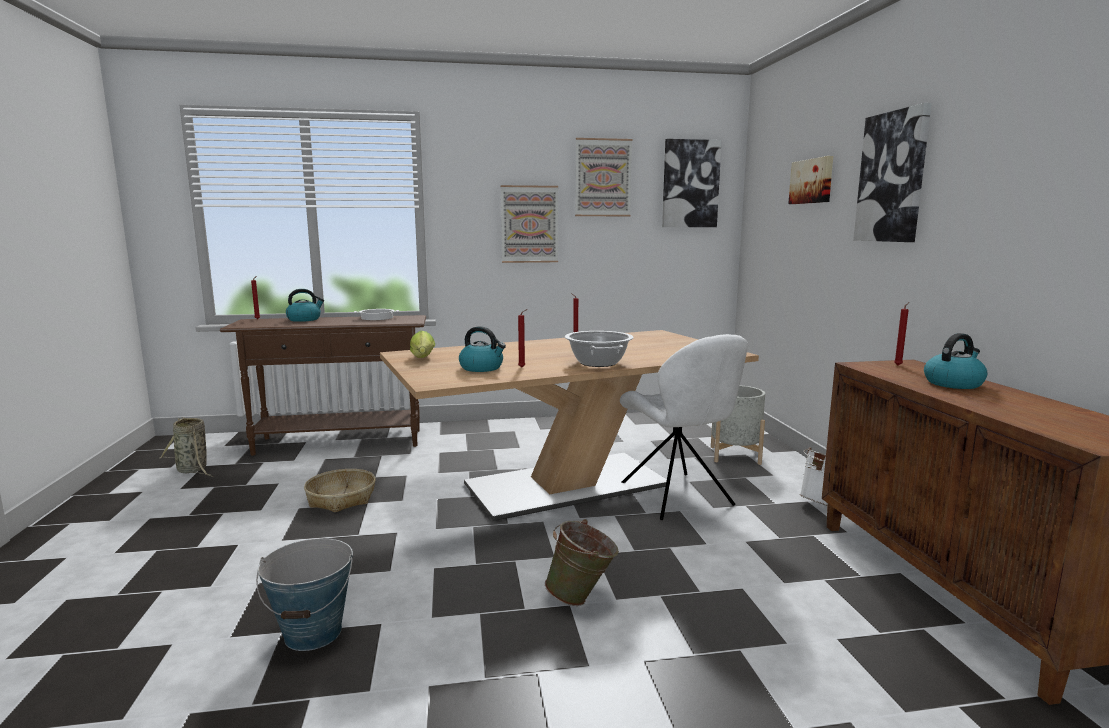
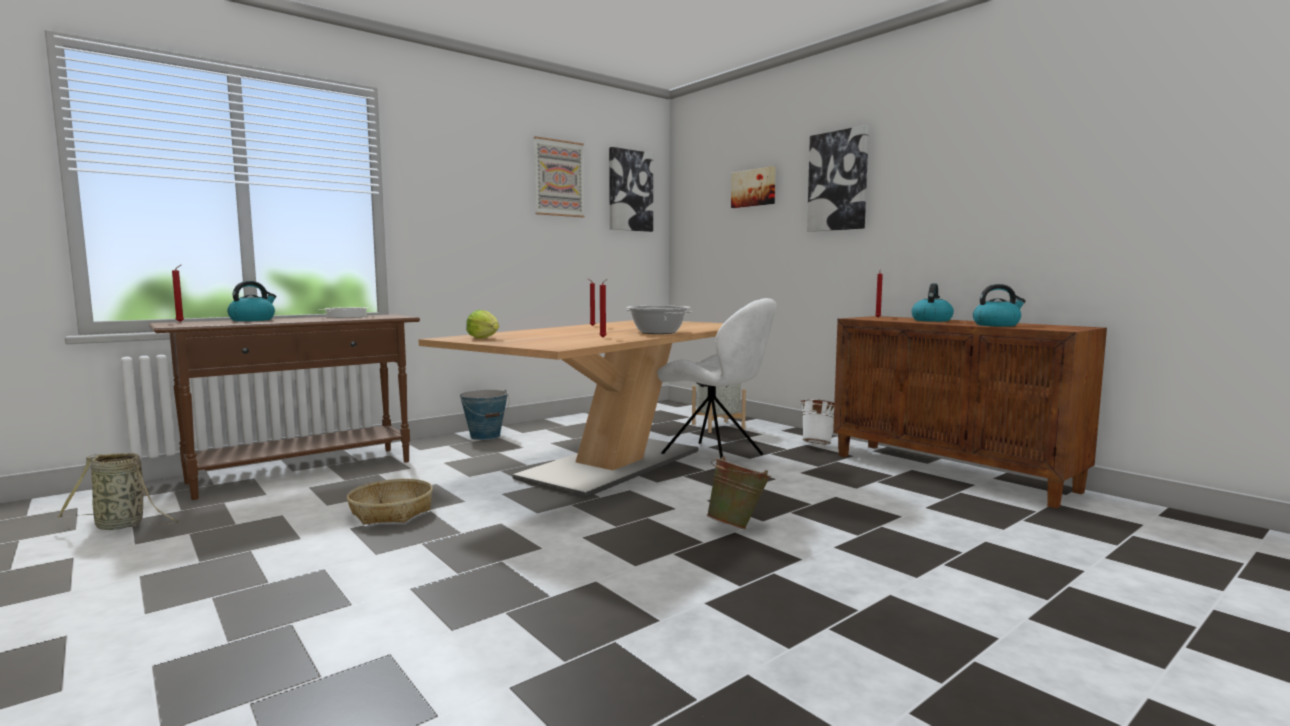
camera: 30 degrees left, 5 degrees down
(313, 633) = (540, 603): bucket -> bucket (485, 436)
(482, 368) = (568, 339): kettle -> kettle (996, 325)
(529, 224) = (493, 220): picture -> none

